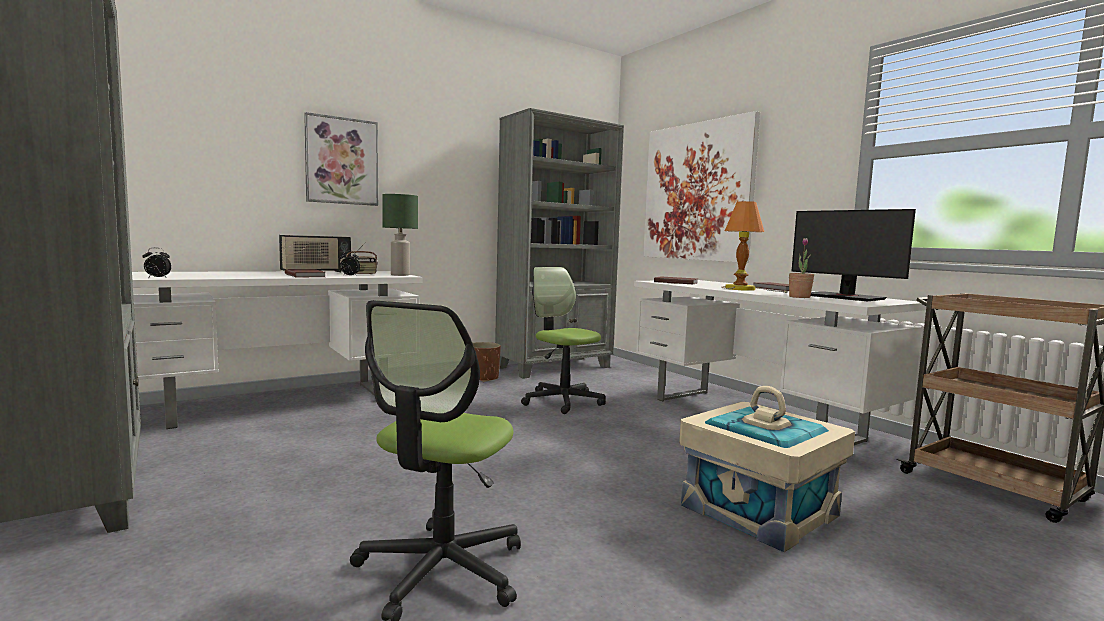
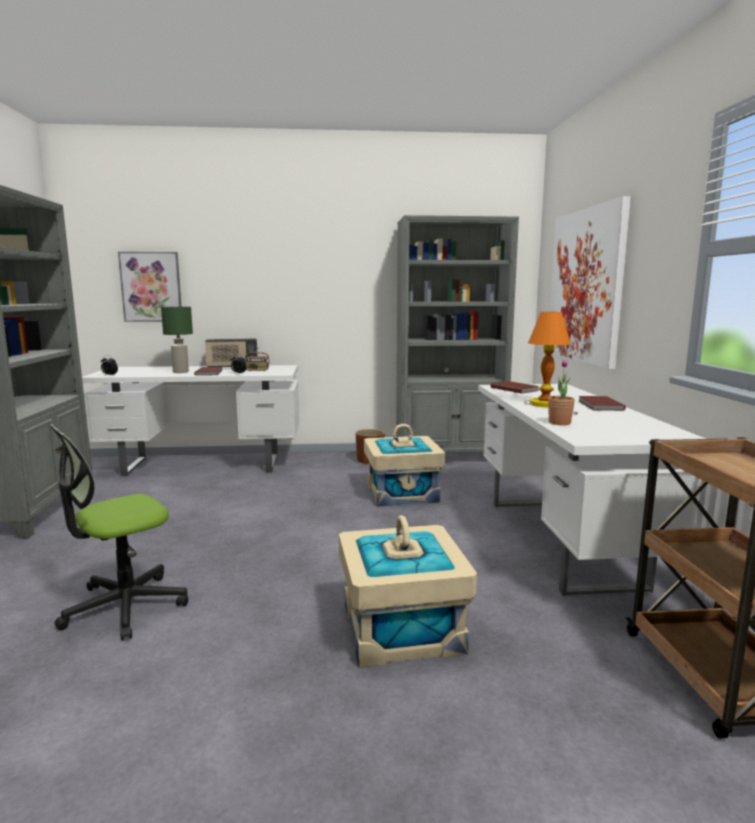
camera: 30 degrees right, 5 degrees up
(342, 161) = (257, 277): picture -> picture (151, 287)
(400, 275) = (282, 372): green table lamp -> green table lamp (181, 372)
(562, 401) = (402, 493): office chair -> beige storage box
(844, 297) = (623, 426): monitor -> none

